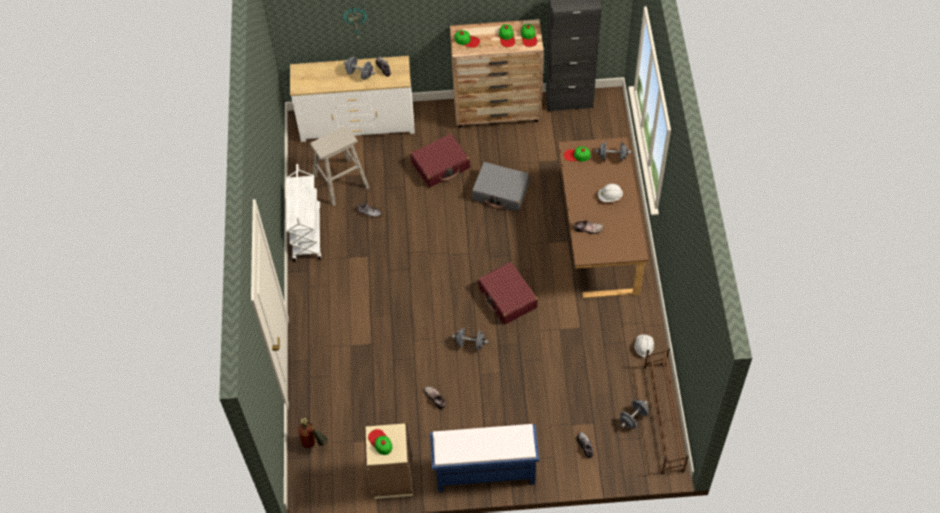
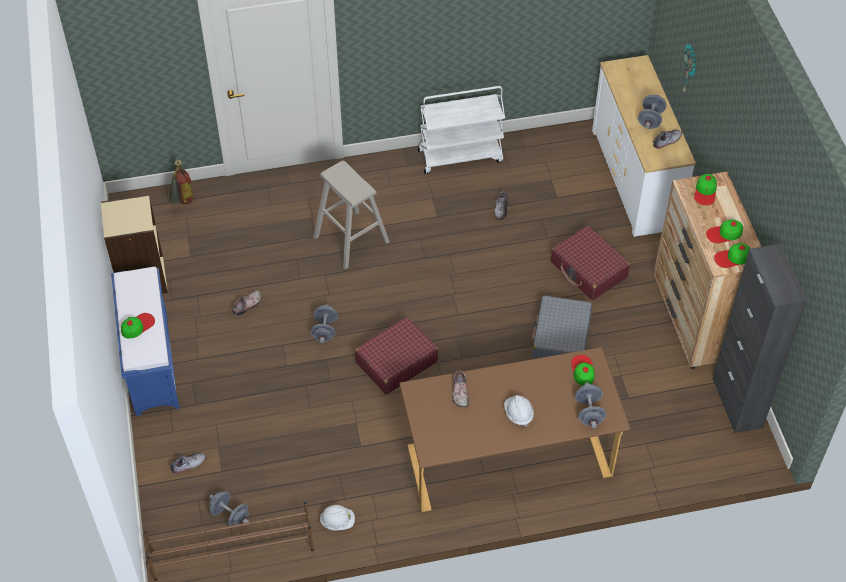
camera: 80 degrees right, 5 degrees down
(341, 182) = (540, 176): beige stool -> beige stool (351, 239)
(380, 442) = (128, 210): cap -> cap (137, 325)

